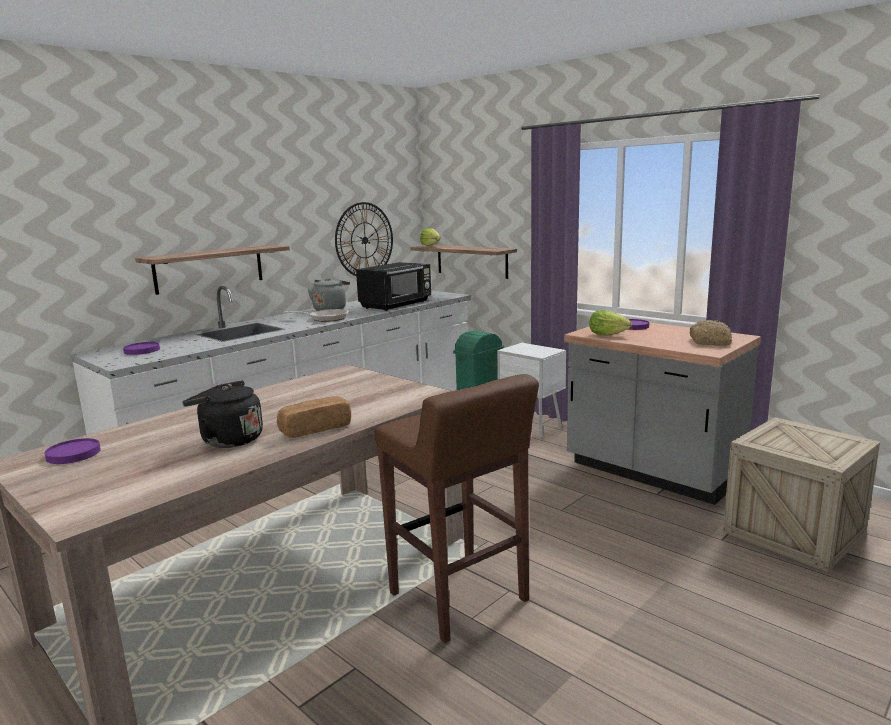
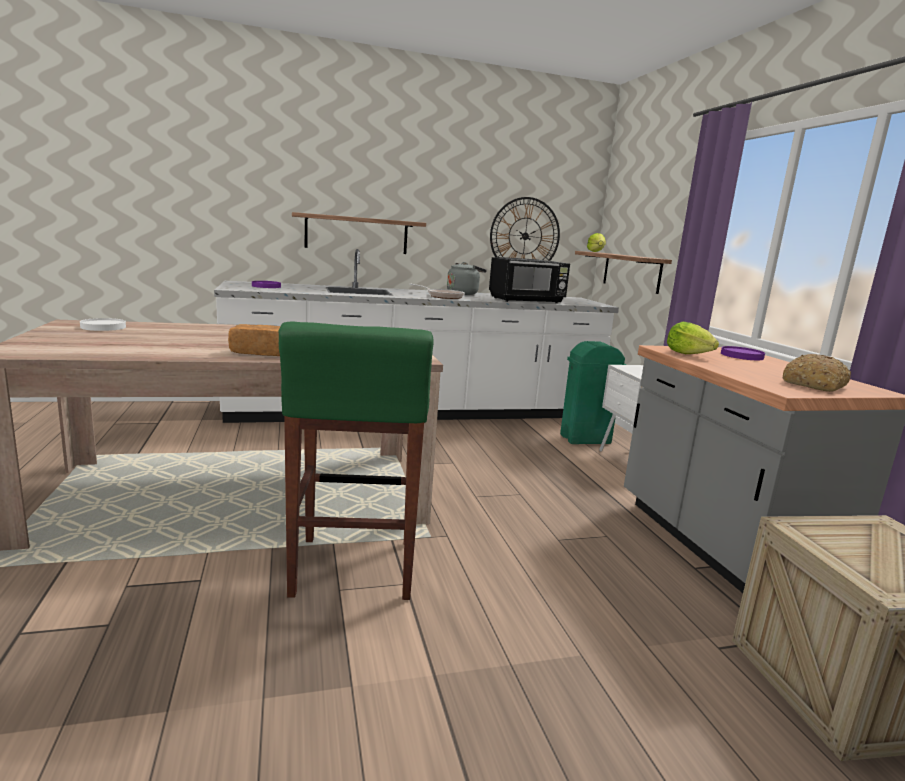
camera: 30 degrees right, 0 degrees up
(74, 454) = (104, 327): purple plate -> white plate
(228, 440) = (197, 344): black kettle -> none
(459, 598) = (353, 569): brown stool -> green stool

